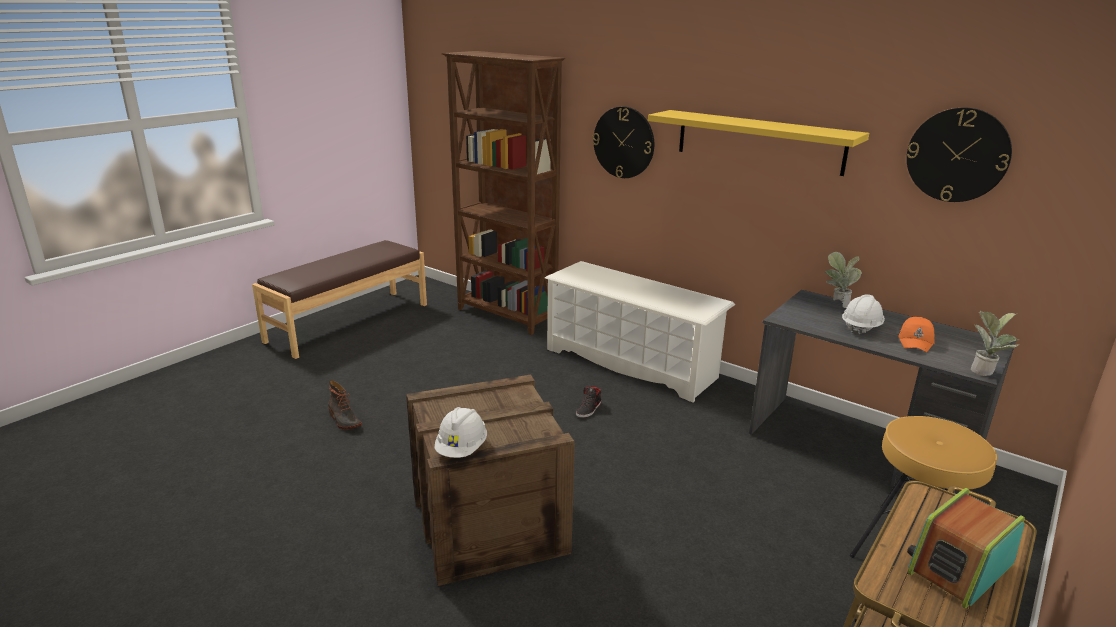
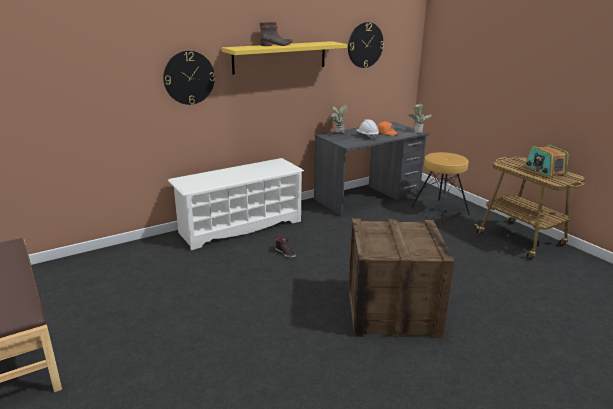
camera: 70 degrees left, 0 degrees up
(344, 420) = (222, 362): boot -> boot (276, 45)
(462, 449) = (432, 250): white hard hat -> none
(506, 316) = (113, 255): brown bookcase -> none

